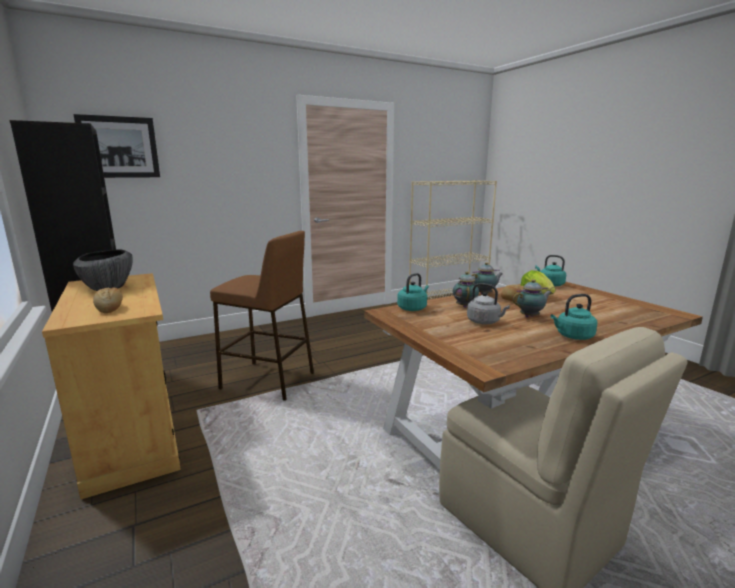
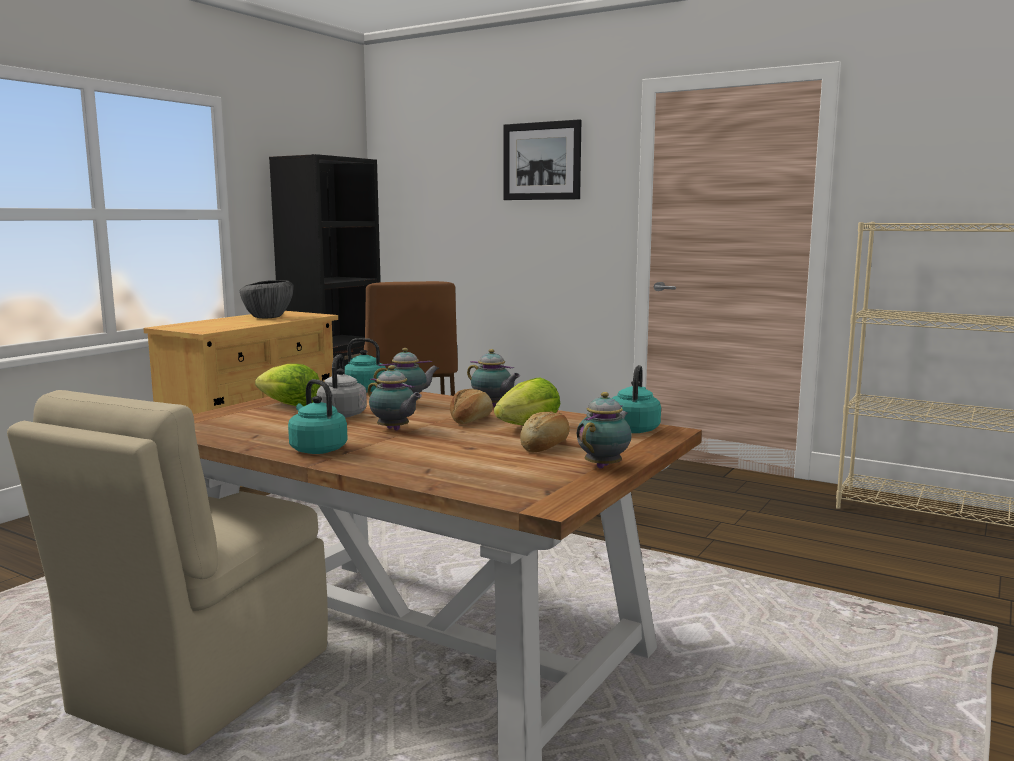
camera: 60 degrees right, 5 degrees down
(110, 308) = (208, 326): bread -> bread (546, 446)
(119, 147) = (429, 176): picture -> picture (541, 161)
(443, 329) = (290, 405): none -> lettuce
(616, 298) = (605, 466): none -> teapot

